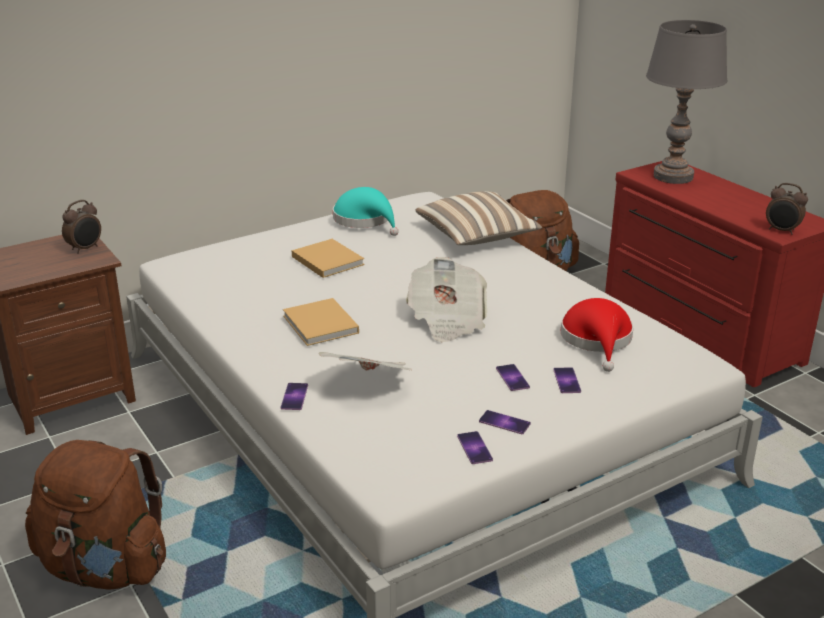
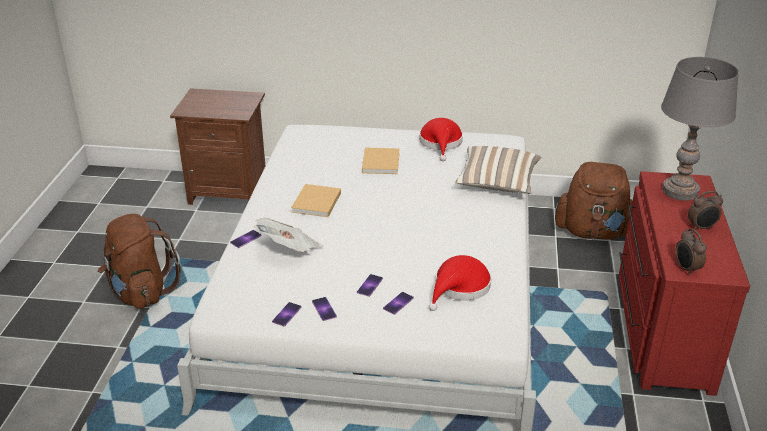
camera: 40 degrees right, 5 degrees up
(85, 249) = (244, 105): alarm clock -> alarm clock (701, 228)
(365, 220) = (441, 143): turquoise hat -> red hat
(447, 320) = (387, 232): newspaper -> none

